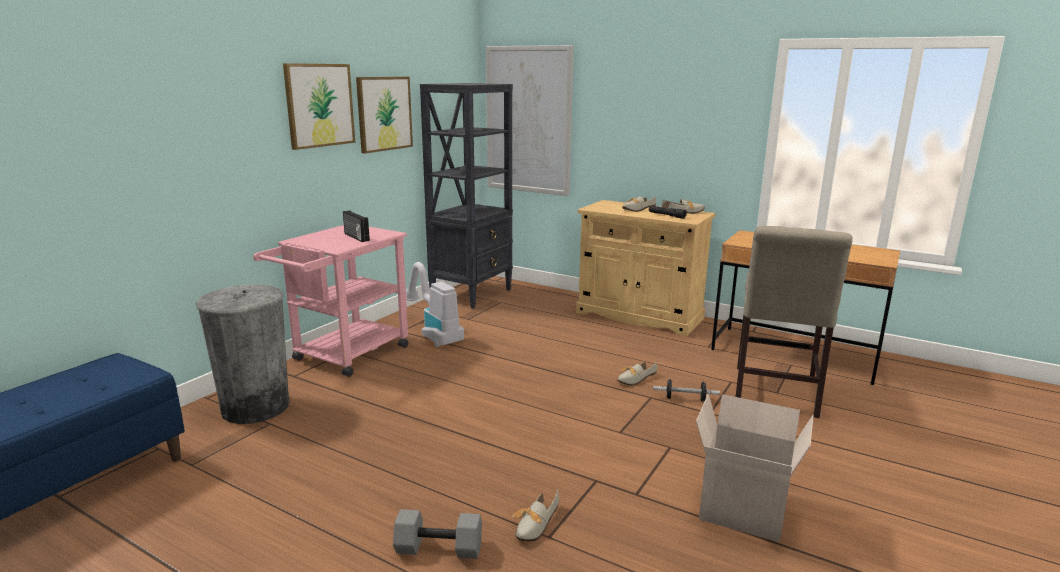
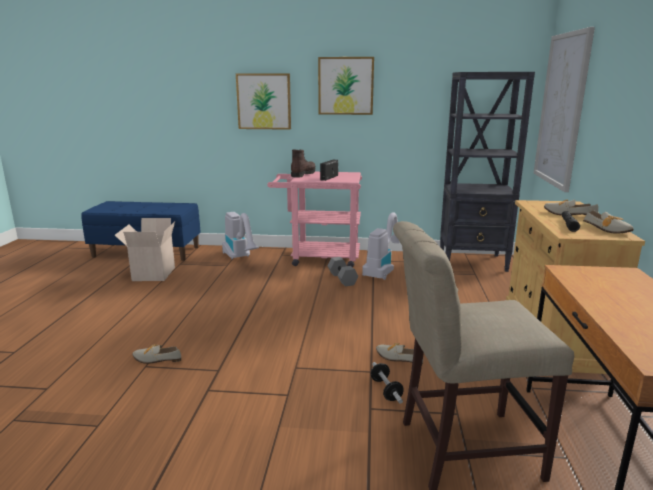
camera: 65 degrees right, 0 degrees up
(255, 407) = (240, 258): grey trash can -> vacuum cleaner
(311, 242) = (303, 174): none -> brown boot
(384, 113) = (409, 95): picture -> picture (264, 101)
(438, 550) = (125, 336): grey dumbbell -> grey dumbbell (341, 279)
(741, 512) = (202, 446): cardboard box -> cardboard box (152, 273)

